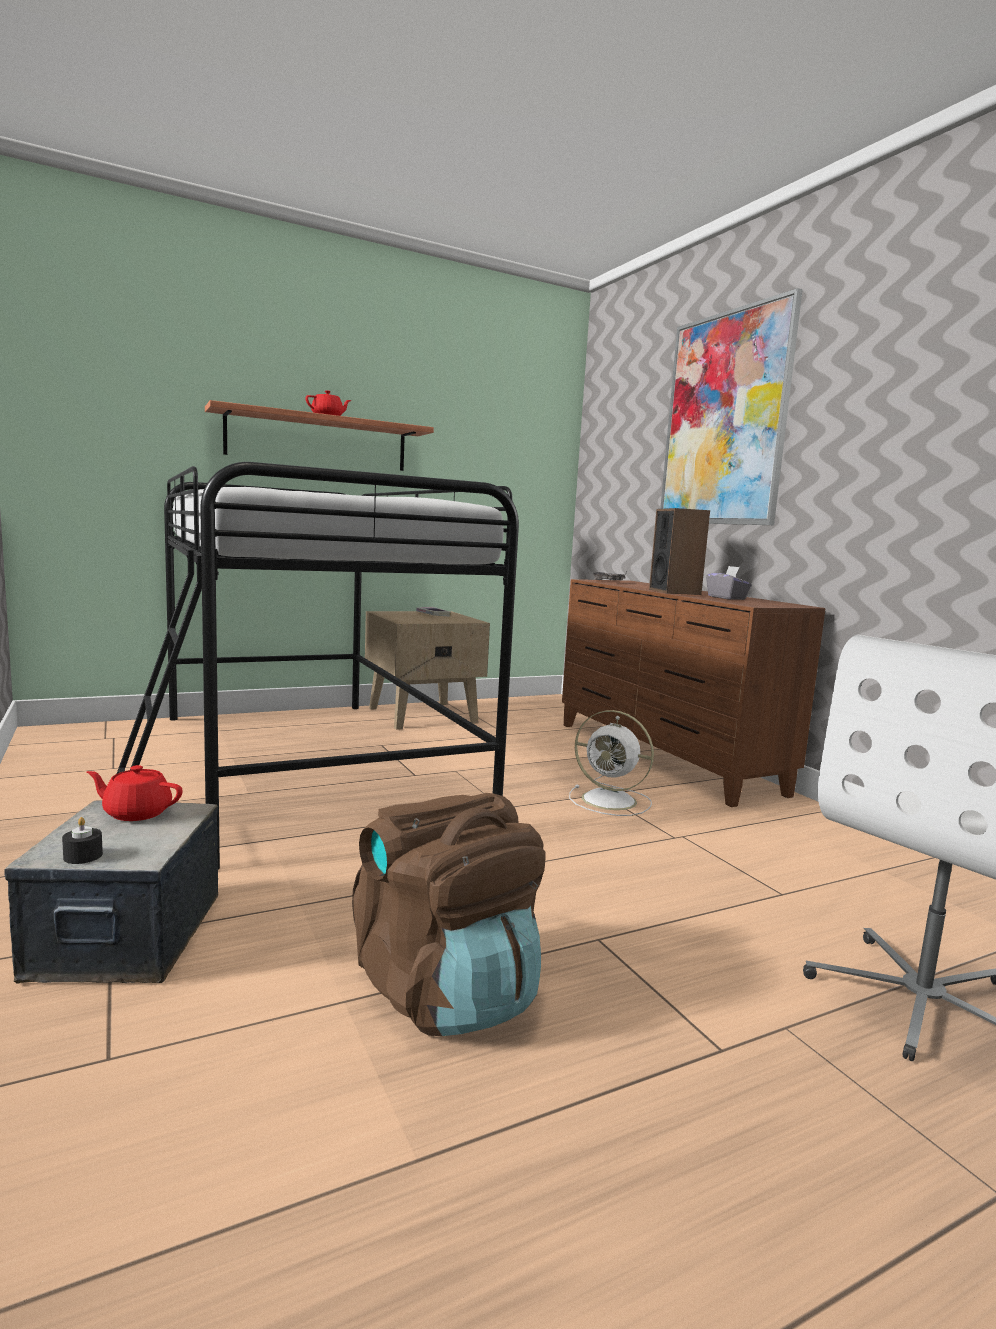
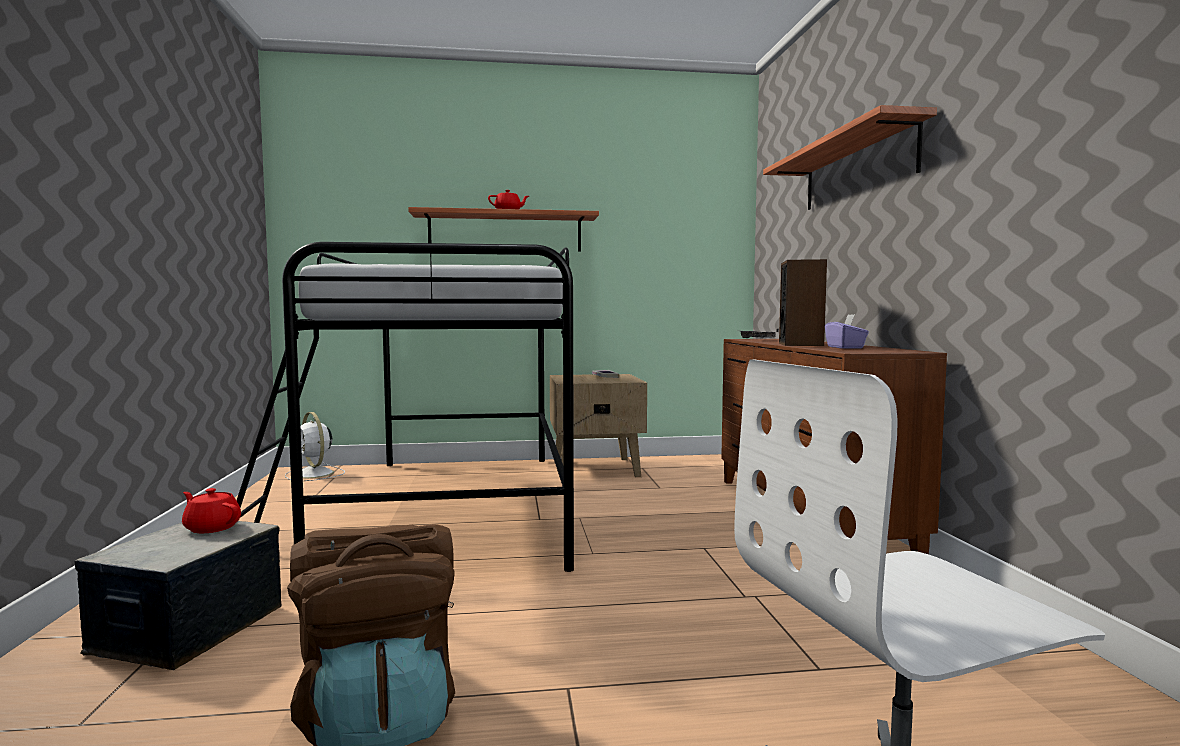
camera: 20 degrees right, 5 degrees down
(83, 856) = (132, 556): black candle -> none
(611, 801) = (708, 555): white fan -> white fan (314, 474)
(724, 419) = (857, 169): picture -> shelf
(727, 598) = (845, 347): grey tissue box -> purple tissue box

